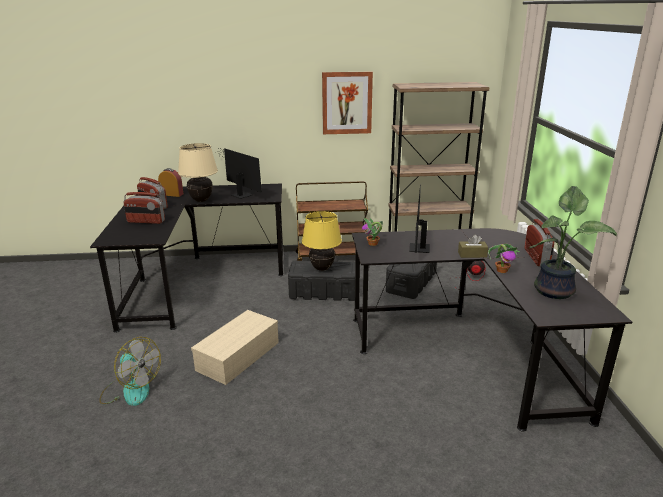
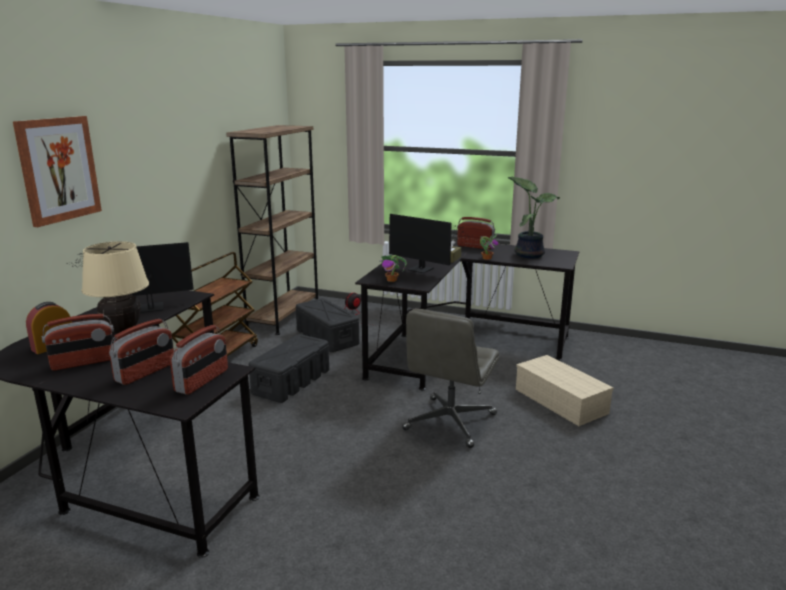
camera: 65 degrees left, 5 degrees down
(131, 389) = (373, 550): fan -> none
(139, 236) = (202, 381): none -> radio
(238, 357) = (370, 458): beige storage box -> beige storage box (562, 401)
(315, 382) = (450, 422): none -> grey office chair
(322, 268) = (292, 351): yellow table lamp -> none
(347, 103) = (192, 161): picture -> picture (58, 169)

